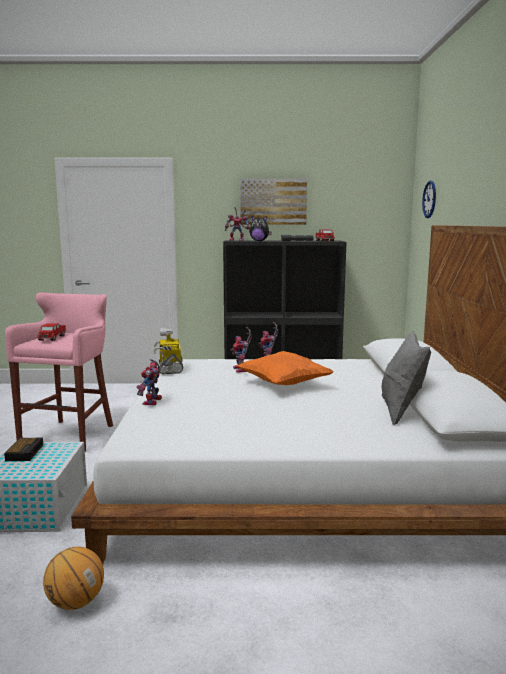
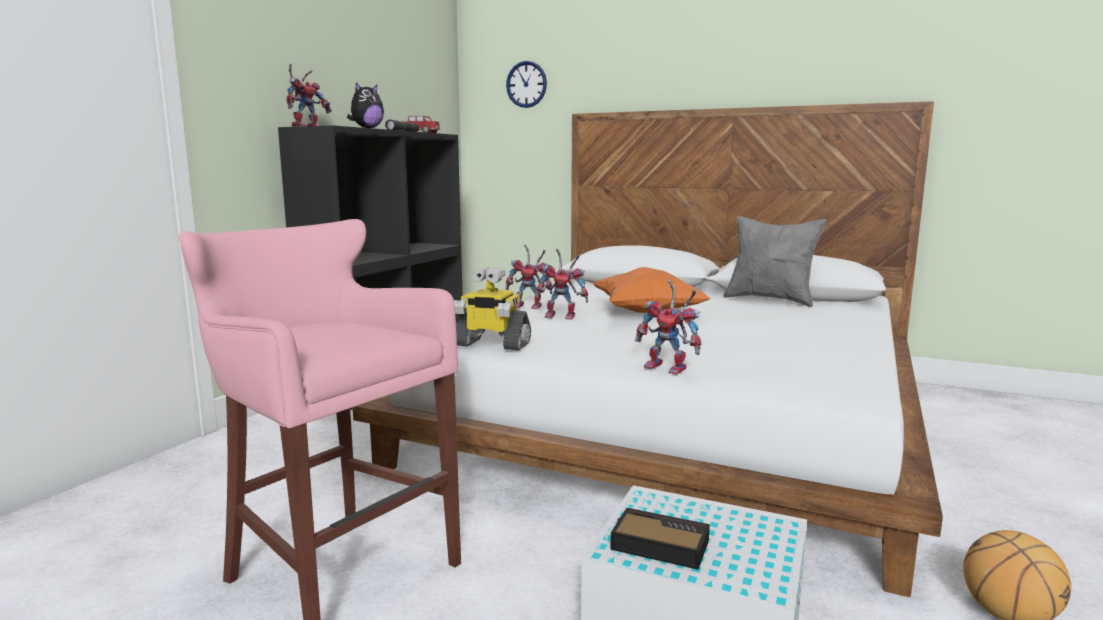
camera: 65 degrees left, 0 degrees up
(52, 338) = (321, 337): toy truck -> none
(273, 202) = (330, 64): picture -> none

